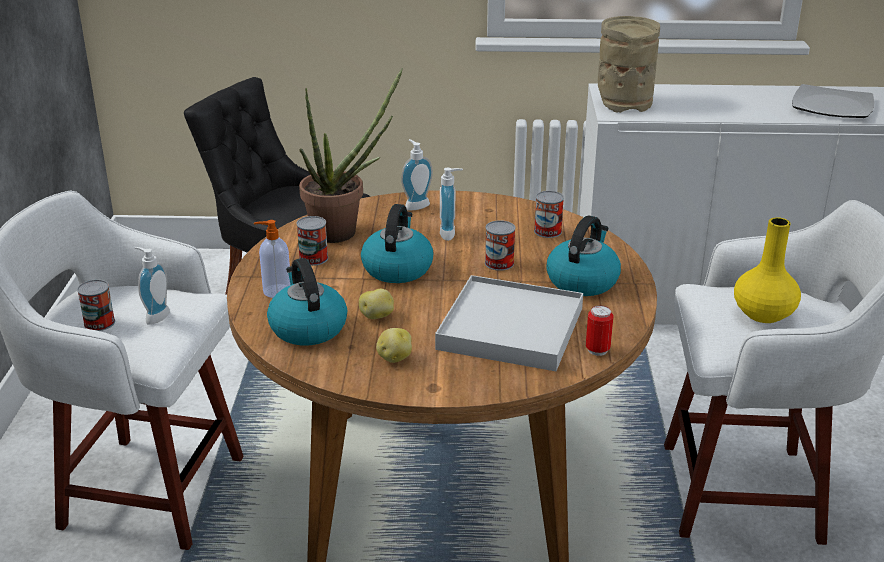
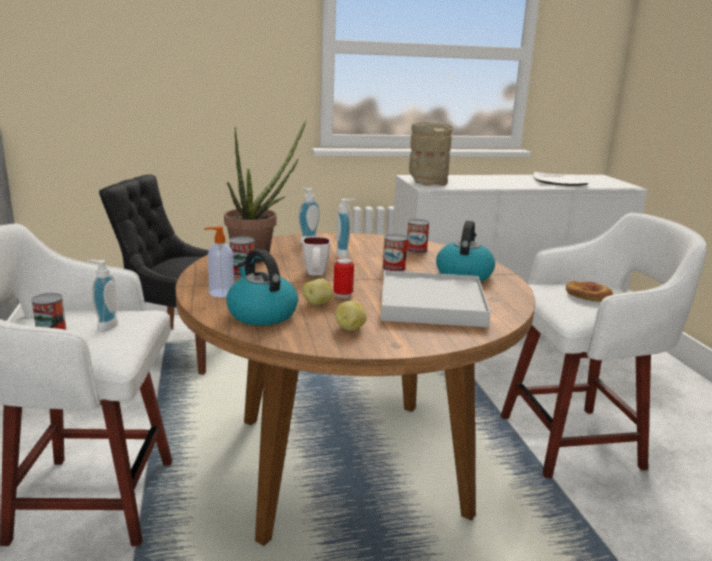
camera: 15 degrees left, 10 degrees down
(397, 268) = (315, 274): kettle -> white mug
(597, 350) = (509, 312): can -> can (343, 295)
(762, 314) = (588, 295): yellow vase -> bread

